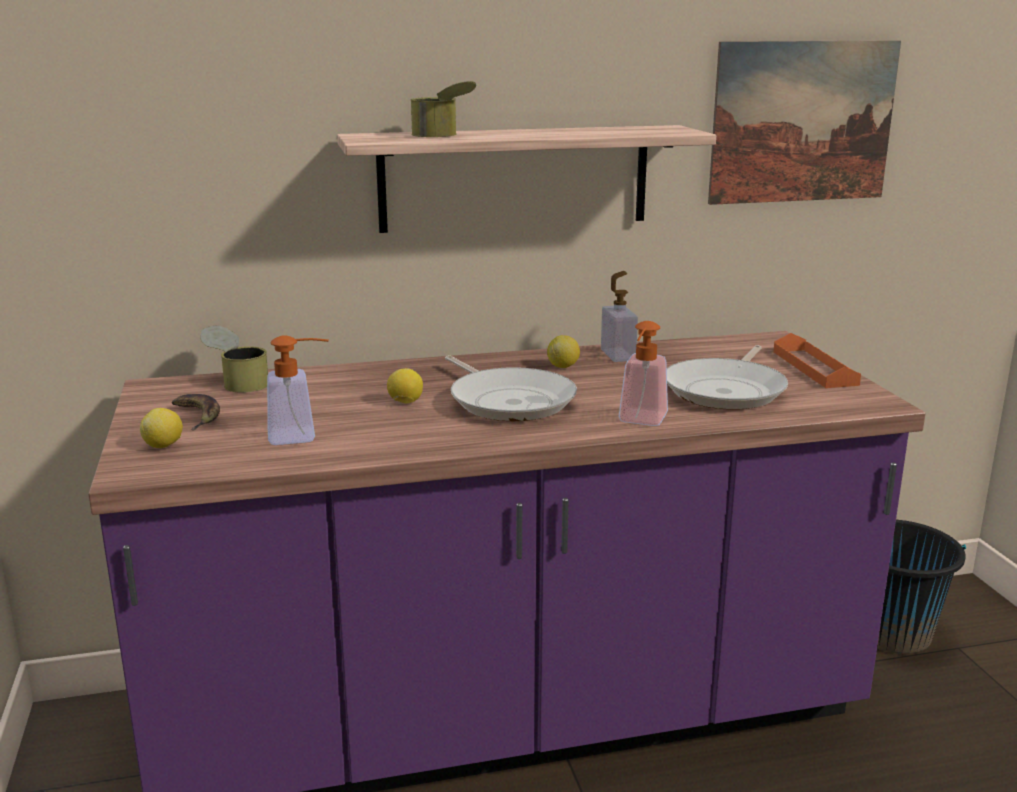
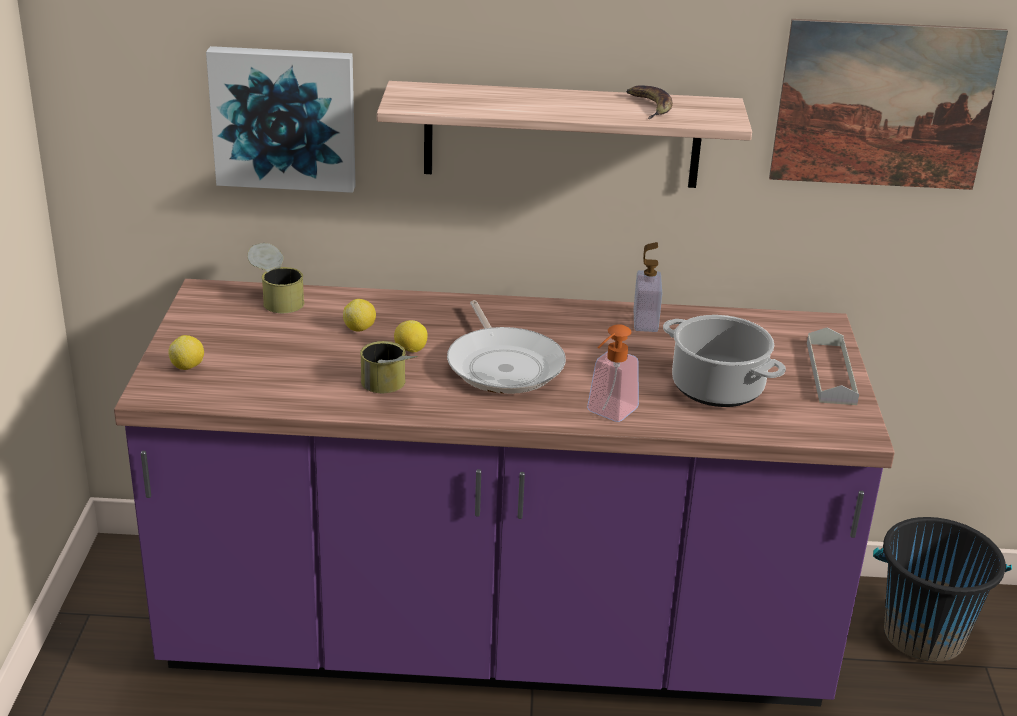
camera: 15 degrees right, 10 degrees up
(196, 415) = (227, 335): banana -> banana (649, 106)
(227, 185) = (284, 117): none -> picture
(301, 436) = (303, 376): soap dispenser -> none
(443, 136) = (479, 101): can -> can (388, 388)
(563, 366) = (582, 328): lemon -> lemon (360, 329)
(727, 390) = (718, 388): frying pan -> cooking pot
(814, 368) = (831, 373): orange tray -> grey tray

